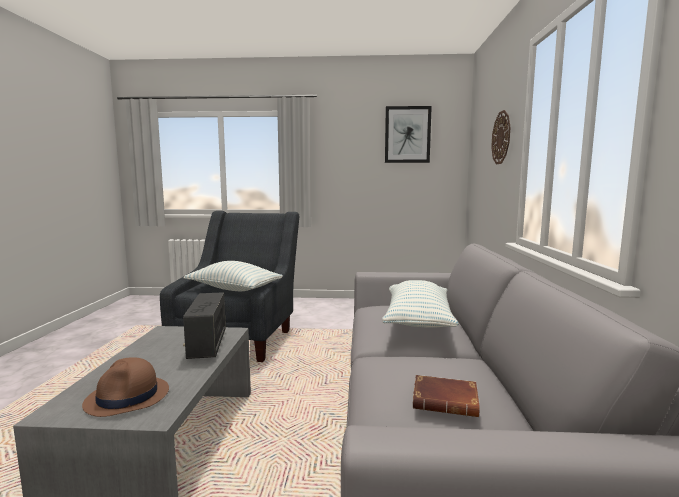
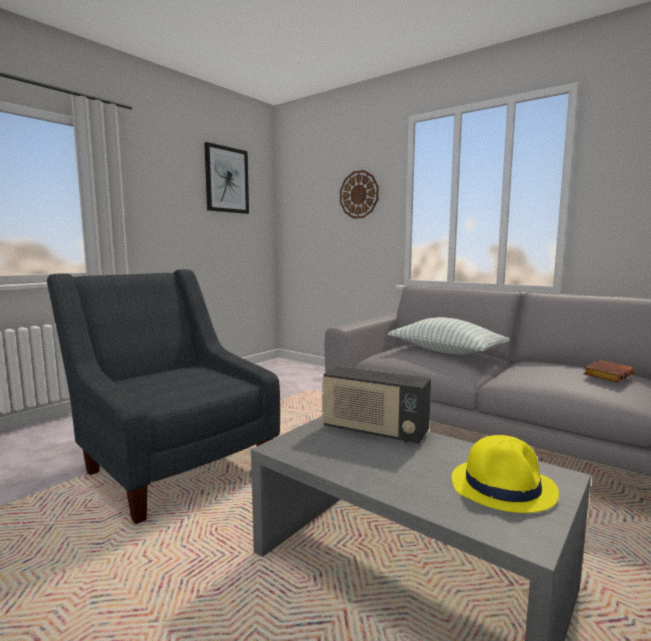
camera: 55 degrees left, 0 degrees up
(128, 397) = (503, 486): brown hat -> yellow hat
(234, 289) = (209, 383): pillow -> none

